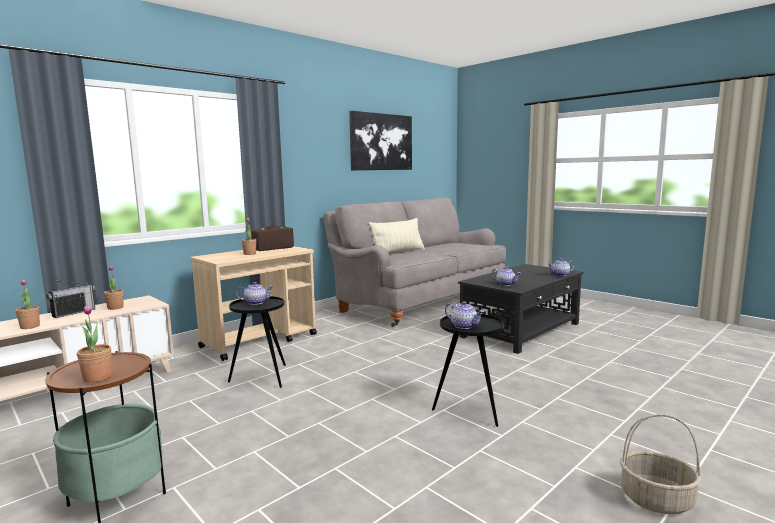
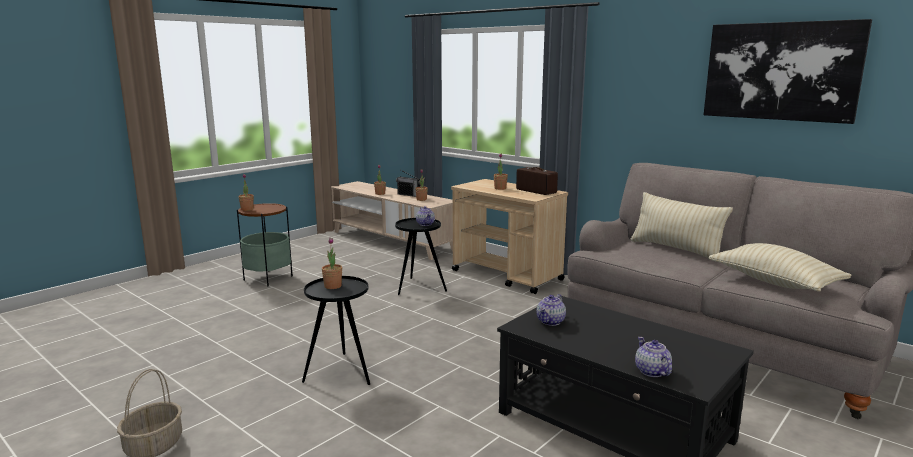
camera: 85 degrees right, 5 degrees up
(460, 246) = (774, 282): none -> beige pillow
(464, 326) = (333, 286): teapot -> potted plant

